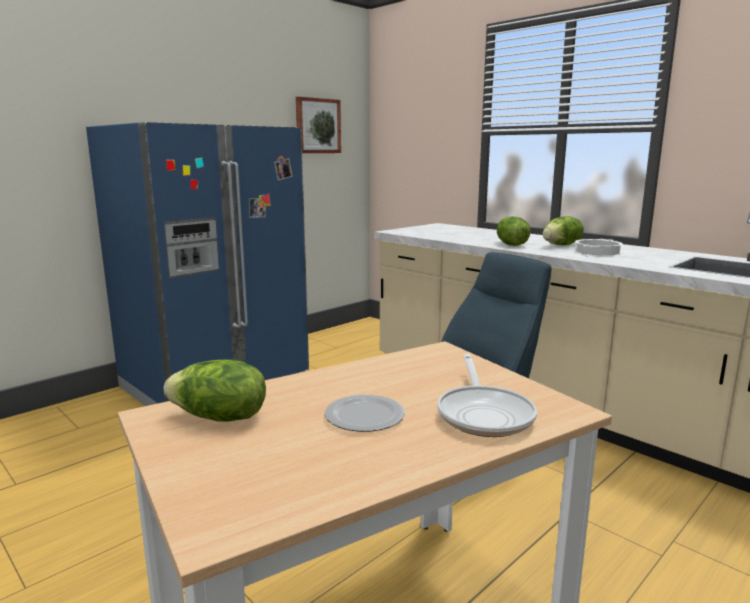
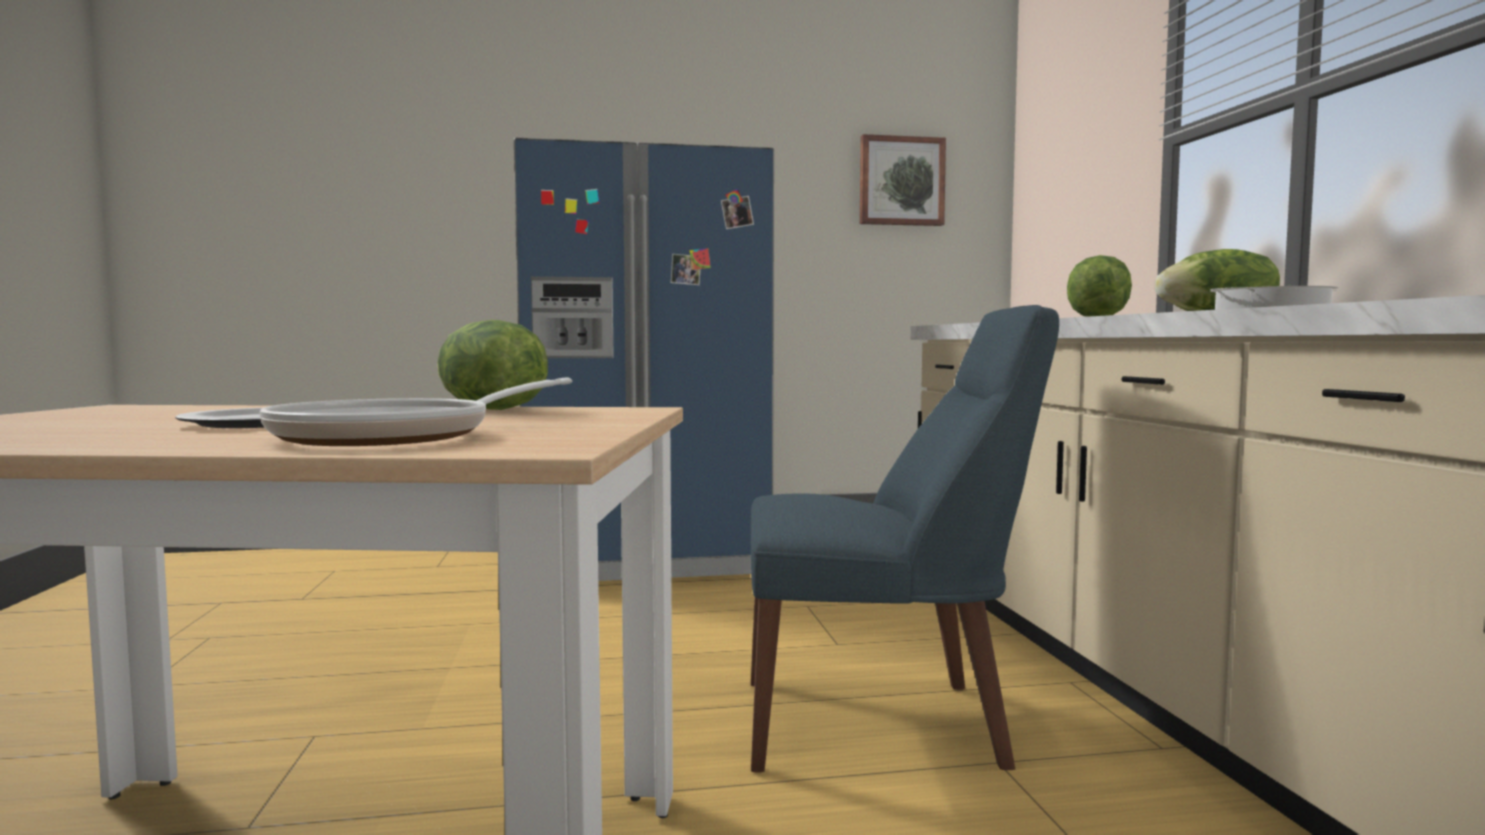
camera: 35 degrees right, 10 degrees down
(219, 418) = (147, 411): lettuce -> lettuce (488, 409)

